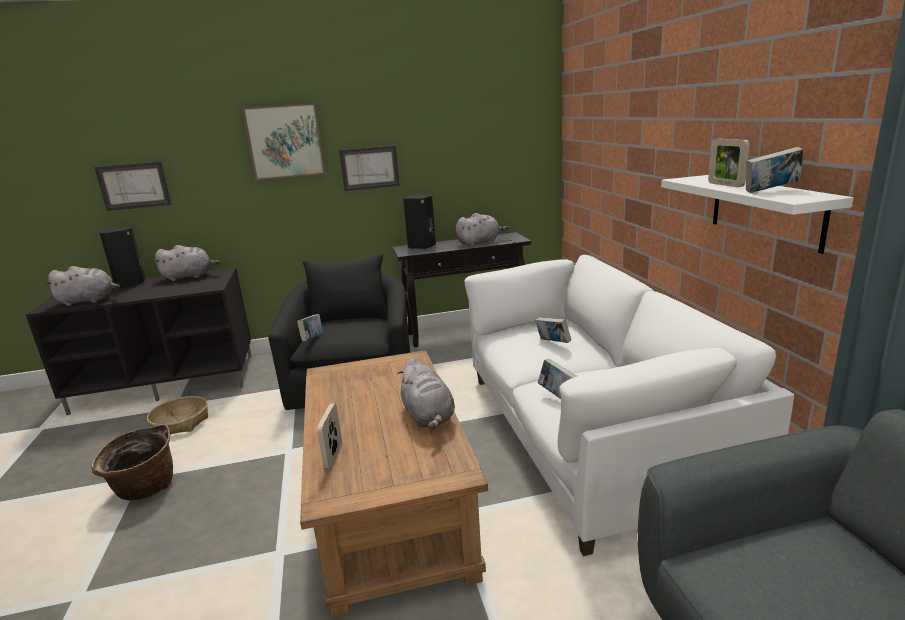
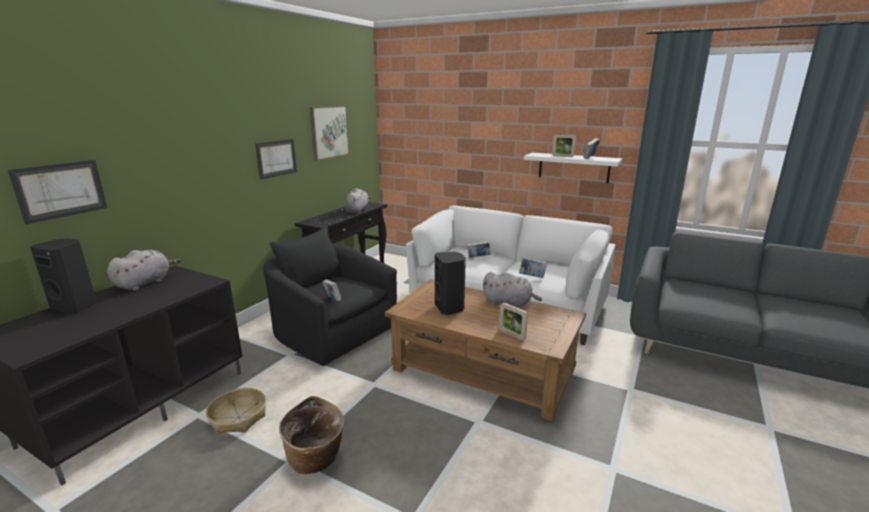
camera: 50 degrees left, 0 degrees up
(89, 301) = (77, 331): grey plush toy -> none
(285, 141) = (214, 136): picture -> picture (329, 132)
(423, 246) = (321, 219): black speaker -> black speaker (450, 308)

